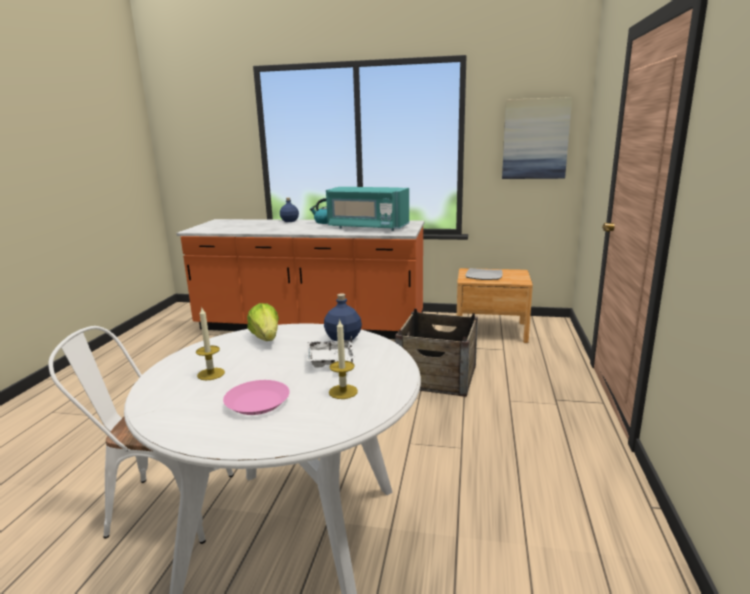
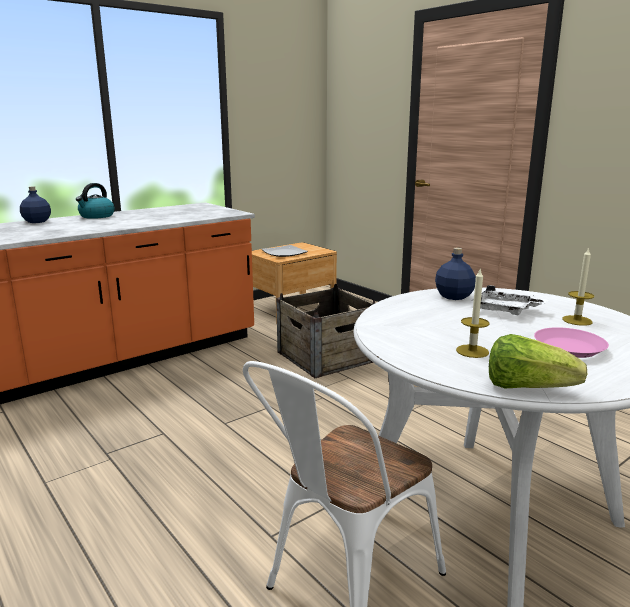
camera: 50 degrees left, 0 degrees up
(266, 338) = (404, 316): lettuce -> lettuce (526, 388)
(367, 227) = (174, 214): turquoise microwave -> none
(535, 139) = (288, 110): picture -> none

